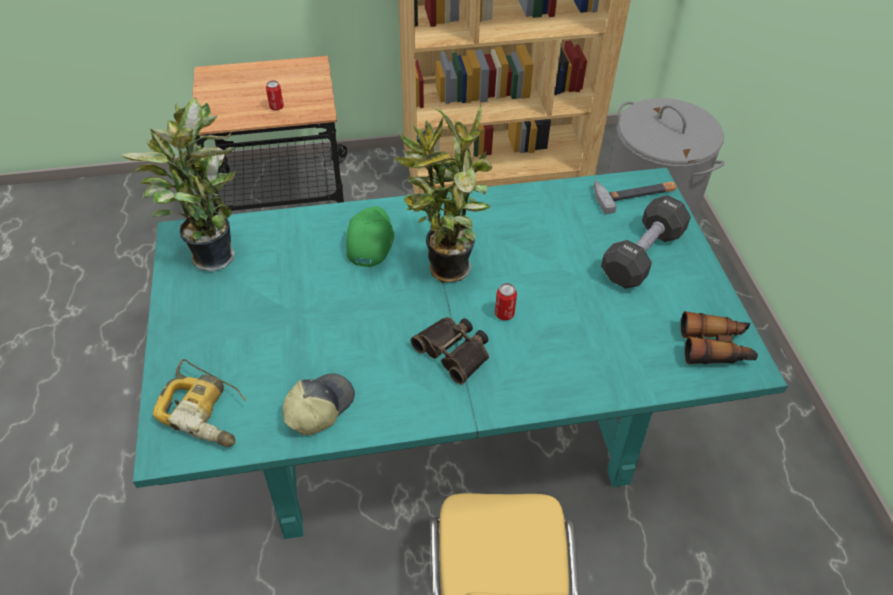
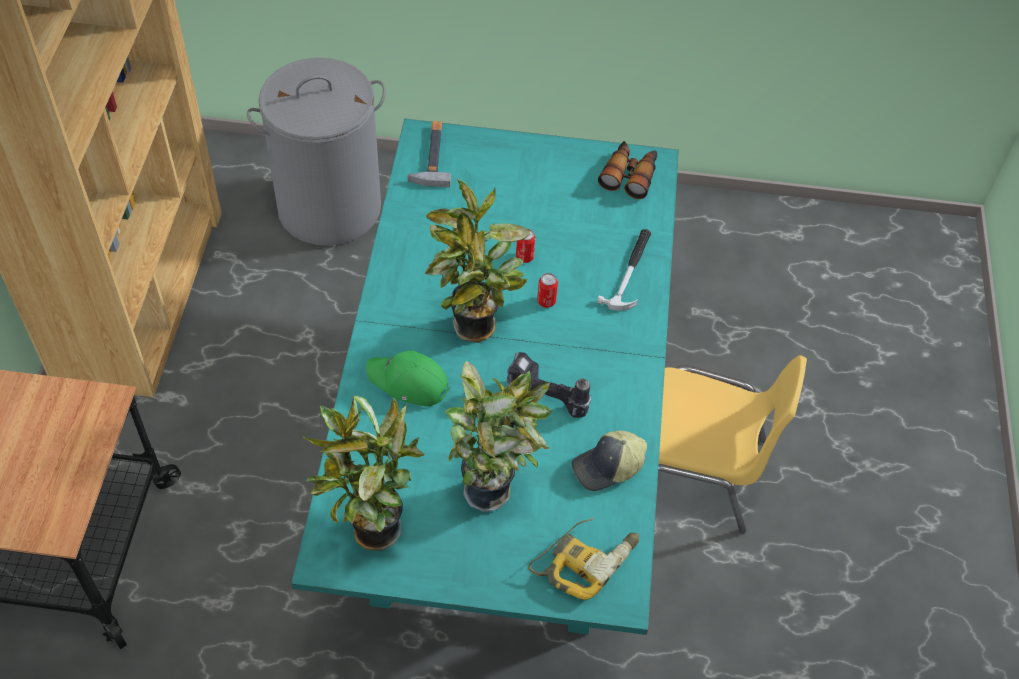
camera: 75 degrees left, 5 degrees up
(271, 323) = (492, 489): none -> potted plant
(276, 107) = (73, 447): can -> can (524, 257)
(318, 407) = (608, 467): cap -> cap turned 75 degrees counterclockwise
(383, 338) = (544, 400): none -> power drill
(455, 351) = (577, 350): binoculars -> none
(579, 375) = (630, 271): none -> hammer
(642, 255) = (512, 181): black dumbbell -> none

